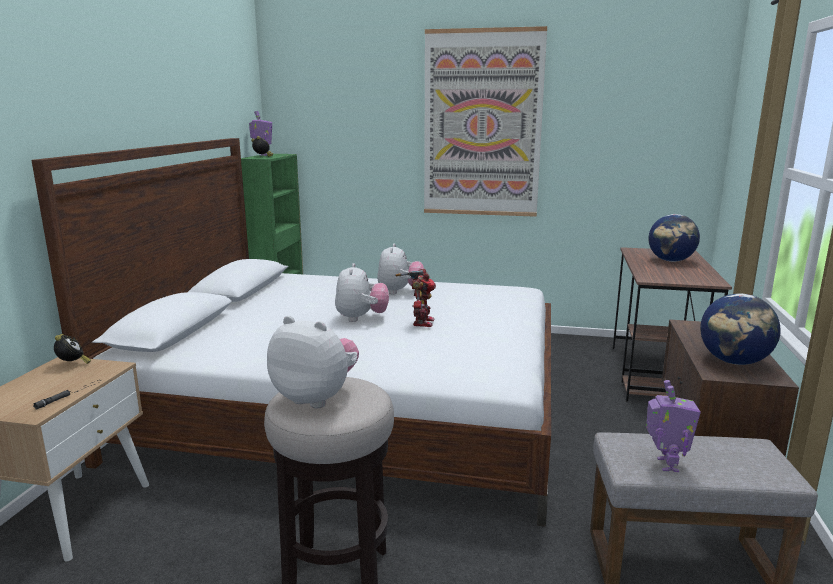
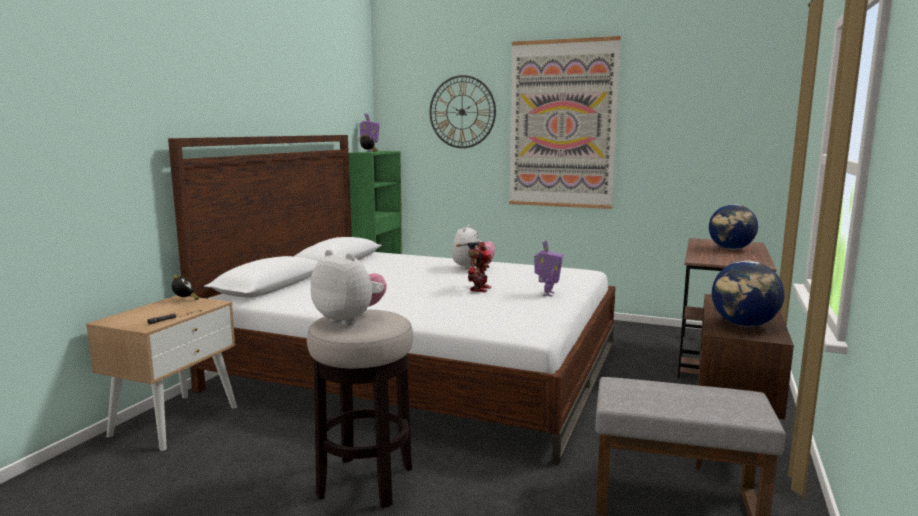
camera: 10 degrees right, 5 degrees down
(361, 318) = (428, 284): plush toy -> none
(368, 109) = (462, 112): none -> wall clock
(665, 464) = (650, 401): toy robot -> toy robot (547, 294)

